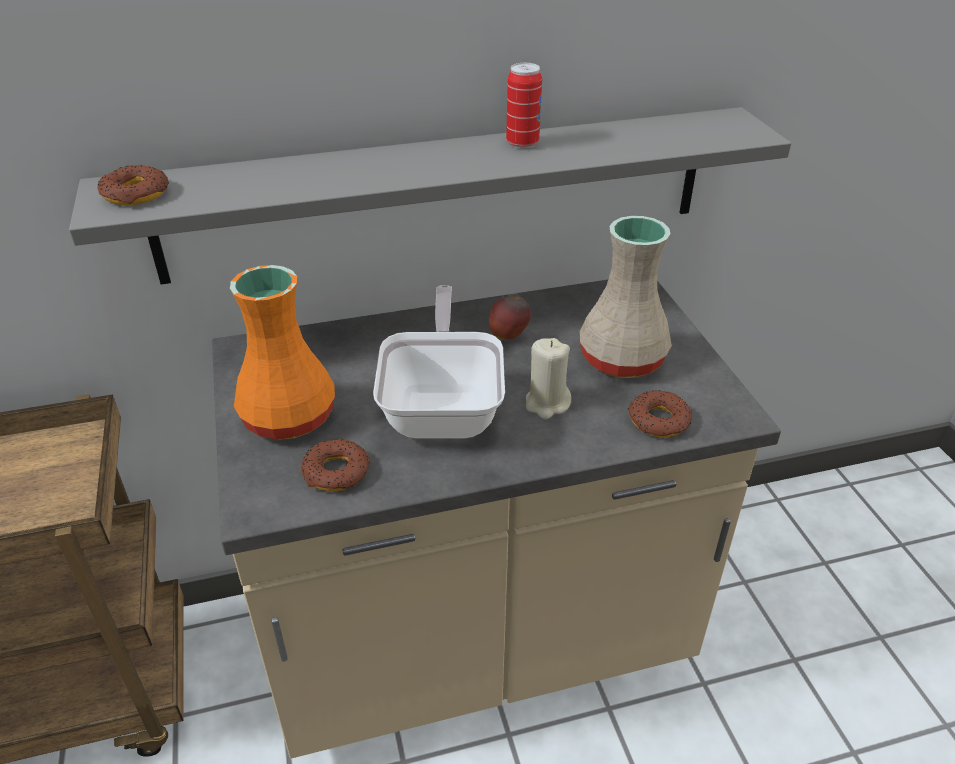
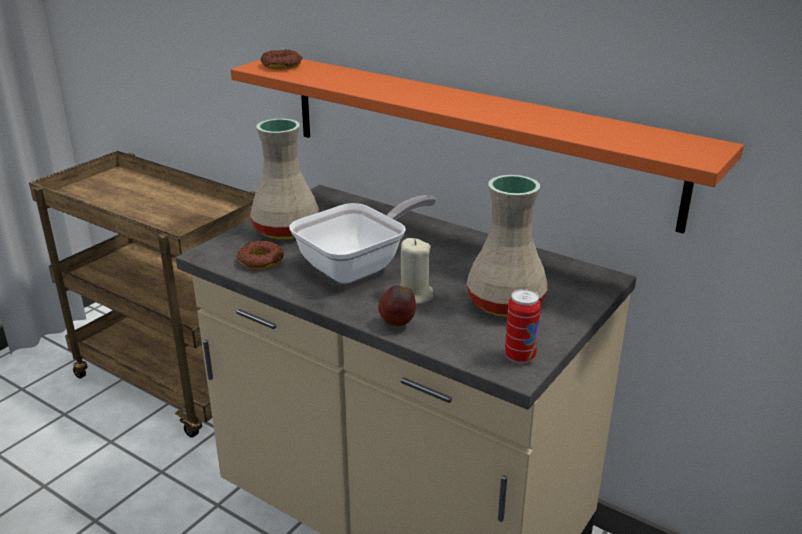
camera: 50 degrees right, 10 degrees down
(291, 416) = (287, 230): orange vase -> beige vase
(439, 194) = (471, 135): grey shelf -> orange shelf
(508, 337) = (461, 257): apple -> apple (398, 325)
(522, 143) = (515, 108): can -> can (519, 357)
(658, 420) = (459, 341): donut -> none

